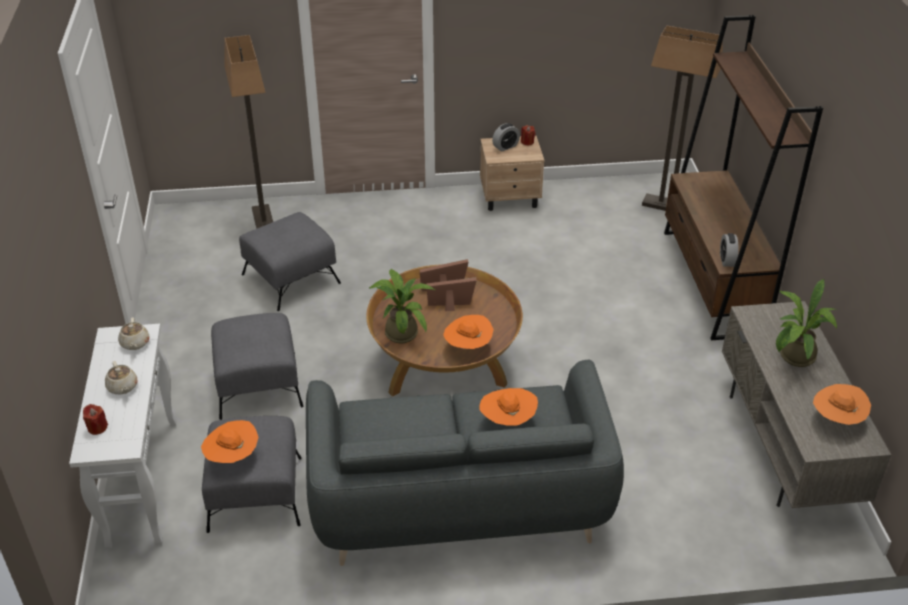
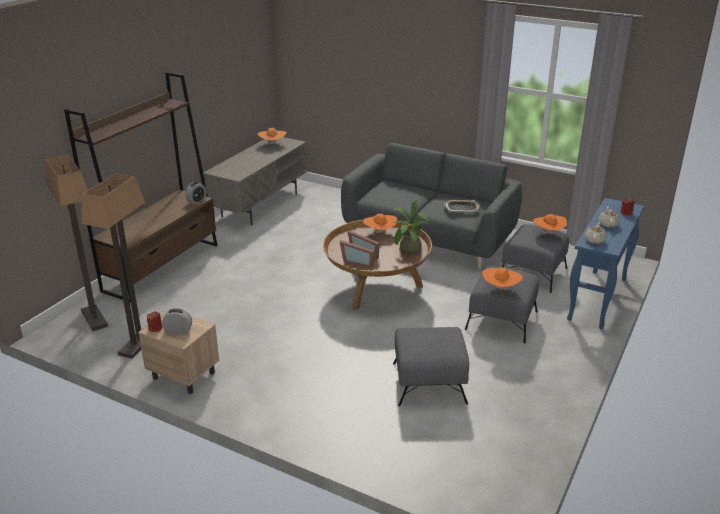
camera: 145 degrees left, 10 degrees down
(142, 481) = (597, 299): white console table -> blue console table
(263, 221) = (413, 453): floor lamp -> floor lamp (137, 345)
(387, 427) = (461, 208): none -> tray
(507, 421) = (401, 193): orange hat -> orange hat (500, 289)
(794, 359) = (250, 160): potted plant -> none

